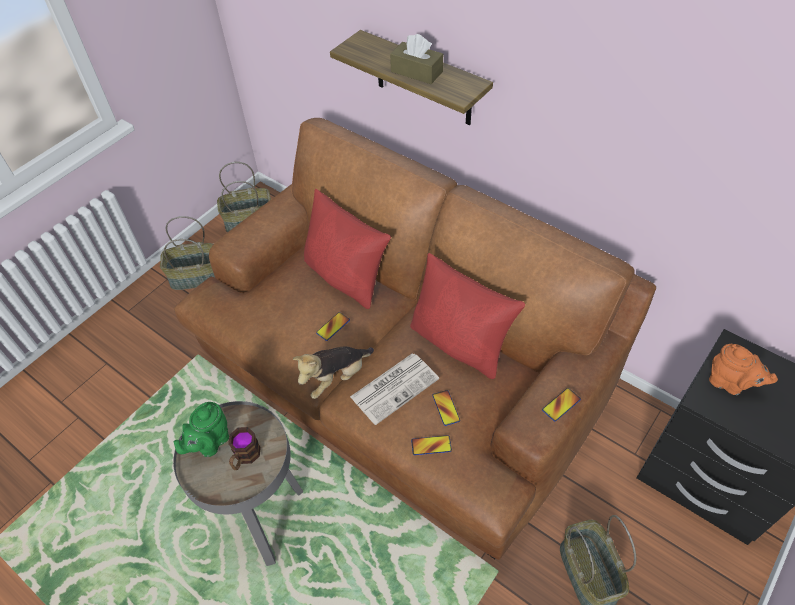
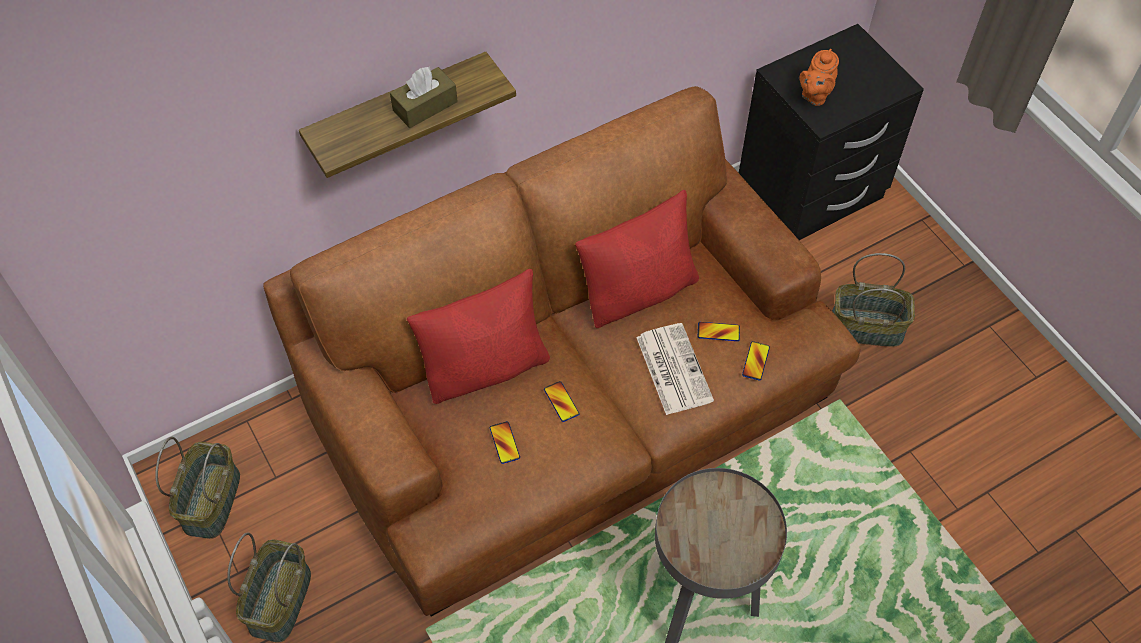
camera: 70 degrees left, 5 degrees up
(210, 443) = (699, 548): green teapot -> none
(245, 457) = (730, 517): mug -> none
(336, 377) = (625, 426): plush toy -> none
(561, 405) = (771, 229): phone -> phone (504, 443)
(730, 383) = (815, 95): orange teapot -> orange teapot turned 150 degrees clockwise

